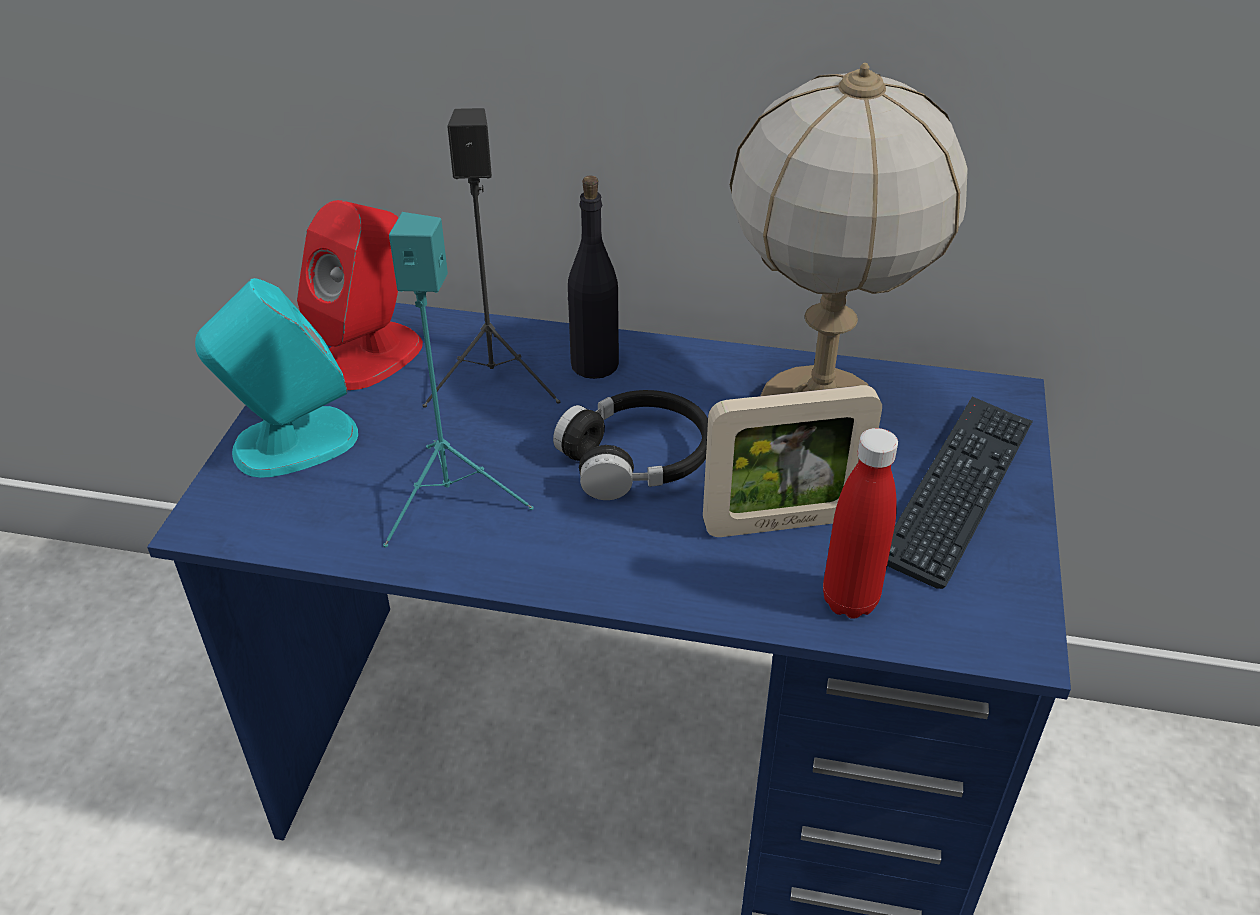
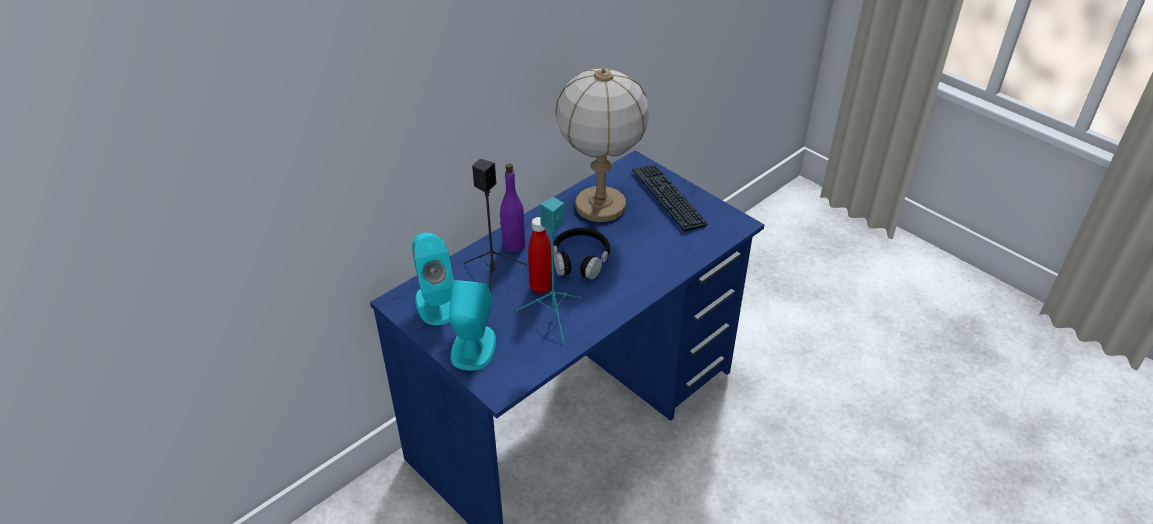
camera: 55 degrees left, 0 degrees up
(371, 355) = (436, 303): red speaker -> turquoise speaker
(594, 364) = (513, 245): black bottle -> purple bottle
(782, 523) = (646, 243): picture frame -> none
(849, 600) = (693, 247): red bottle -> red bottle (541, 287)

